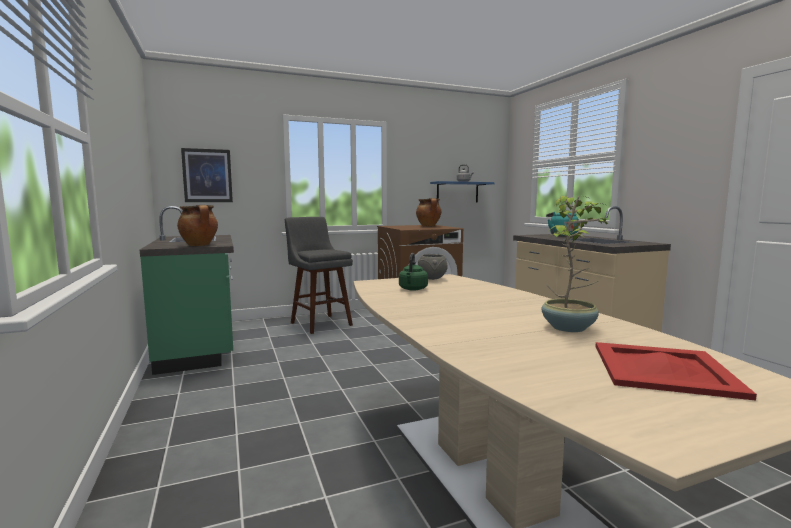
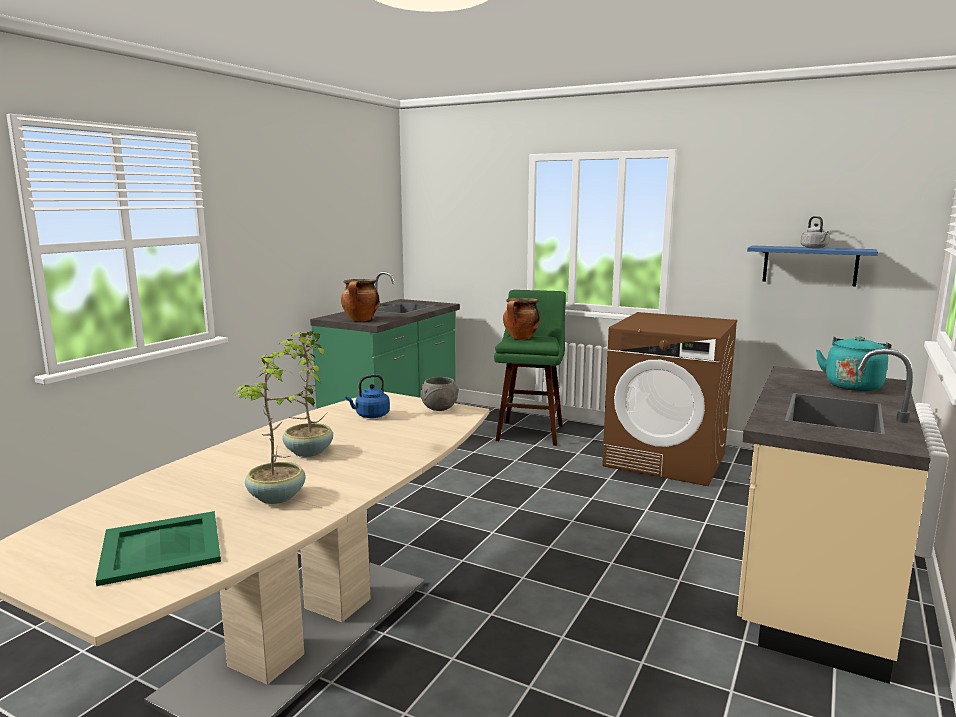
camera: 50 degrees right, 5 degrees up
(207, 175) = (448, 233): picture -> none
(319, 323) = (530, 431): grey stool -> green stool
(412, 289) = (370, 416): green kettle -> blue kettle
(429, 226) = (699, 323): cooking pot -> cooking pot (521, 338)
(471, 310) = (307, 452): none -> potted plant
(662, 369) = (160, 547): red tray -> green tray

